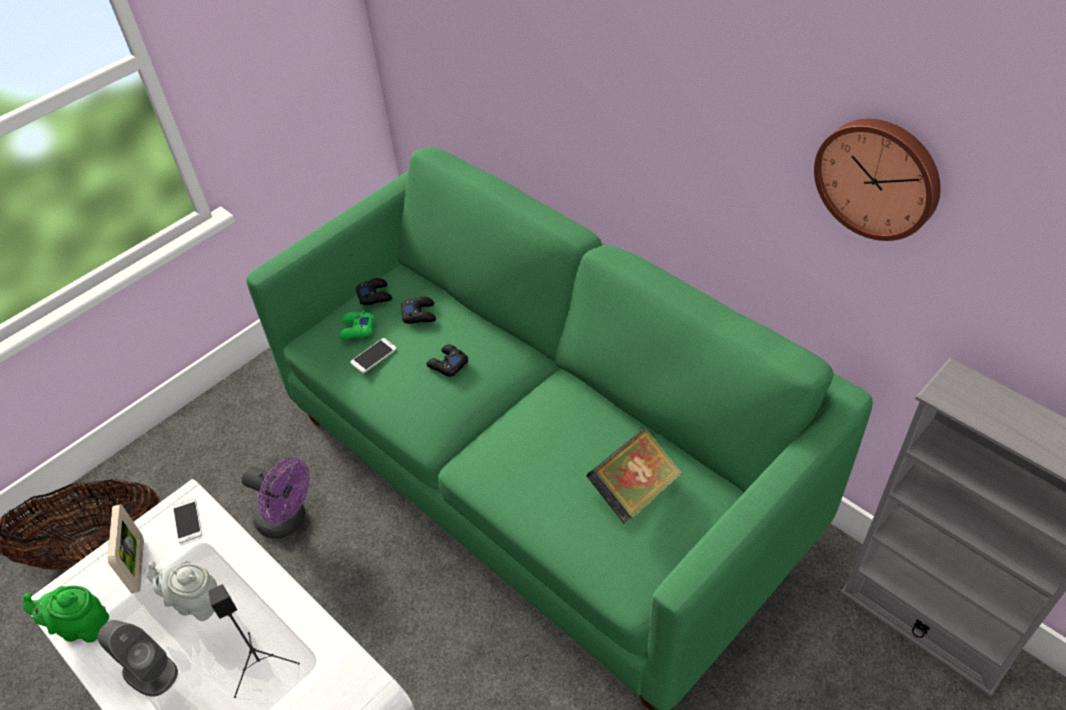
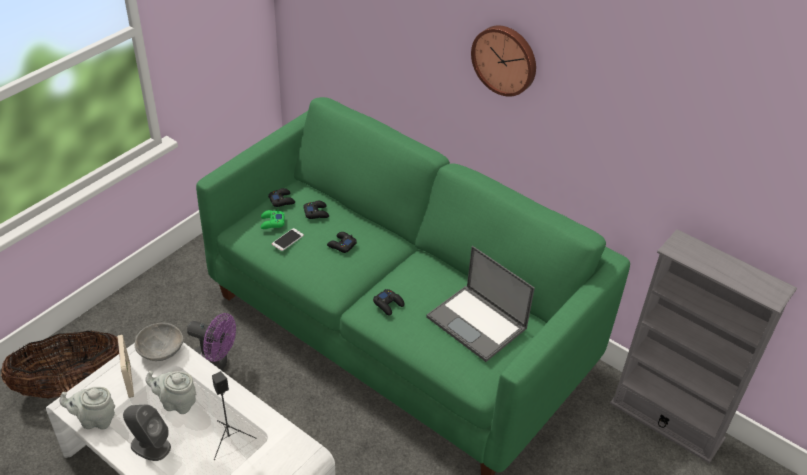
camera: 10 degrees left, 5 degrees down
(82, 626) = (95, 419): green teapot -> grey teapot
(187, 520) = (160, 352): phone -> grey bowl
(505, 458) = (388, 304): none -> black game controller
(634, 490) = (477, 323): book -> laptop
(879, 177) = (632, 116): wall clock -> wall clock (505, 59)

